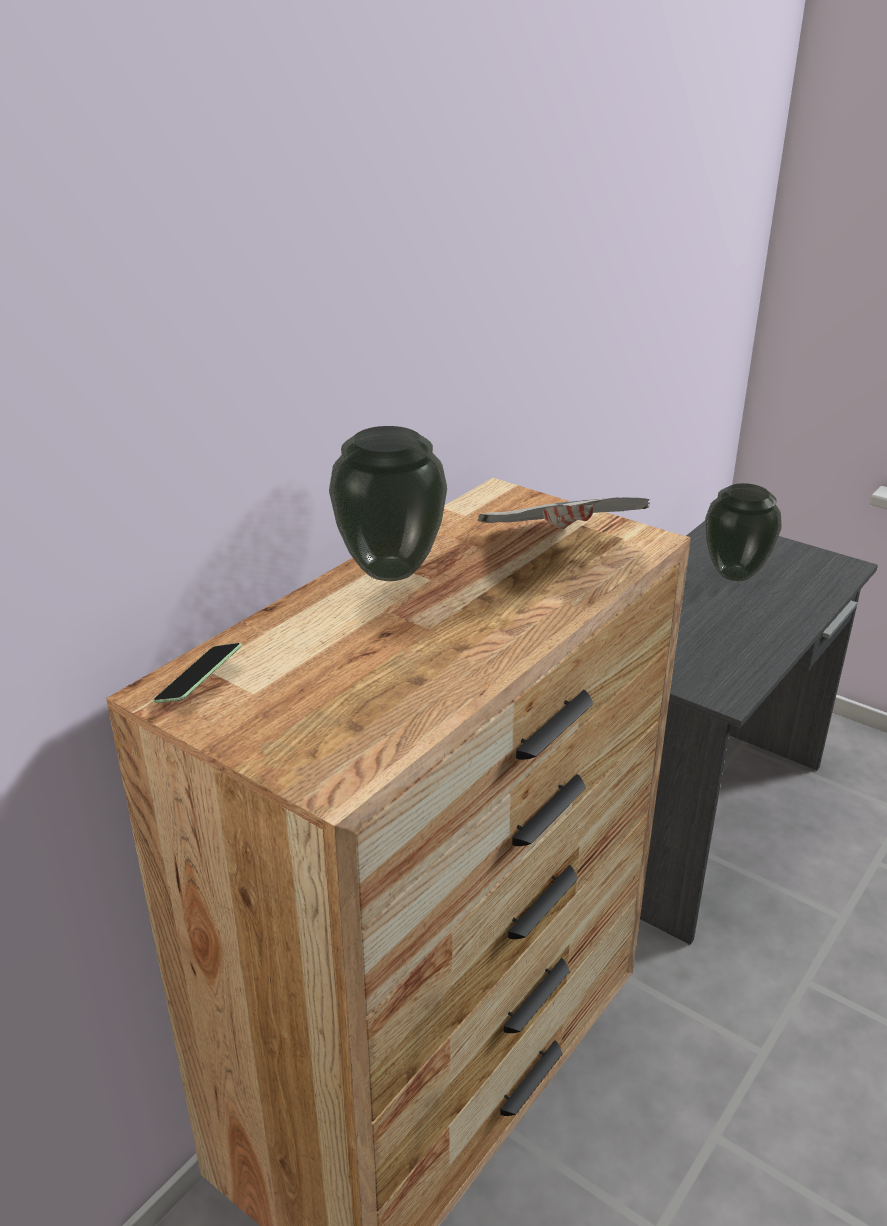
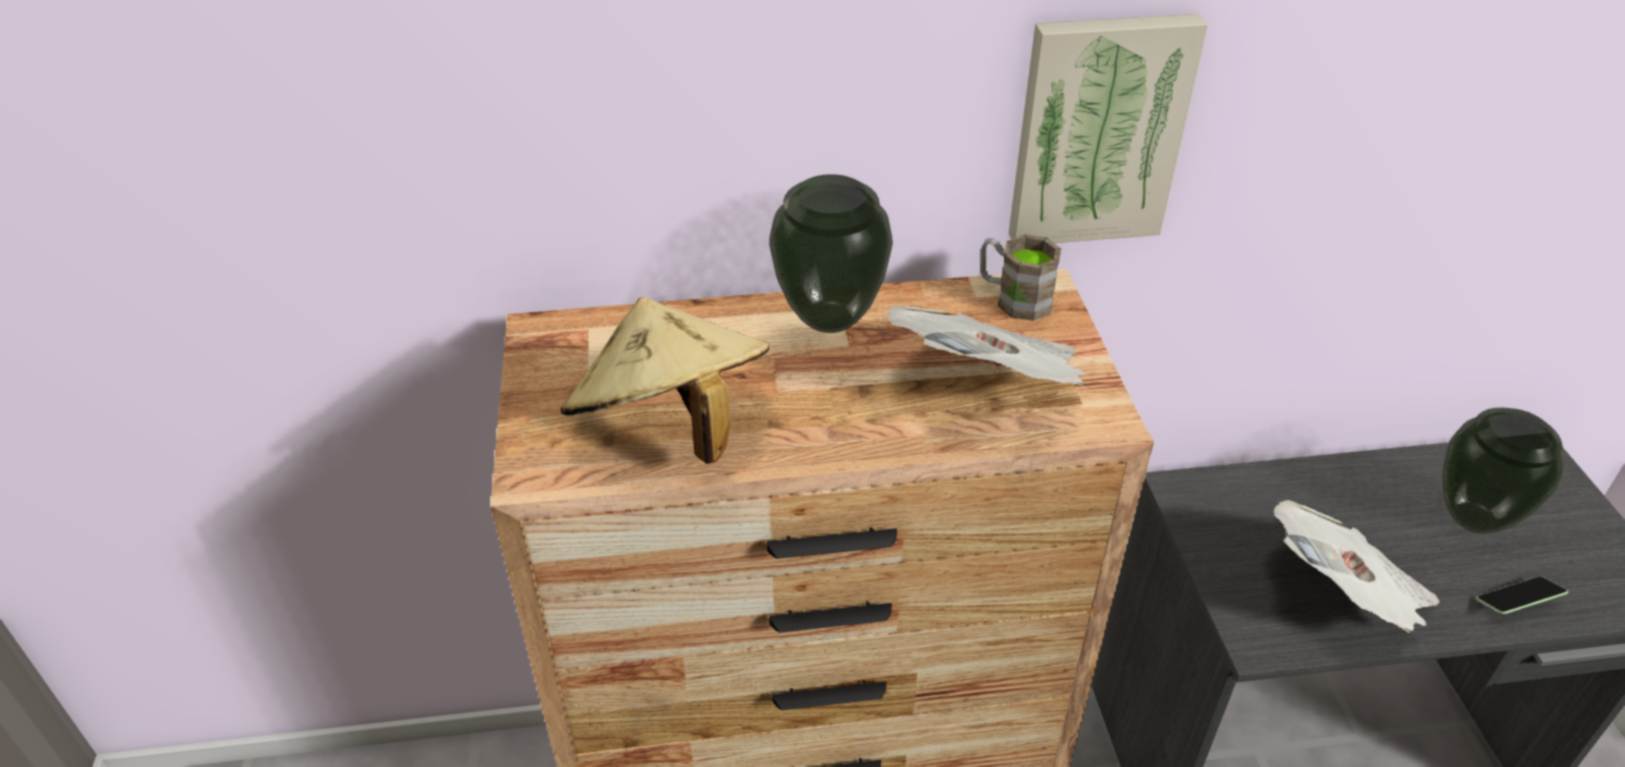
camera: 45 degrees right, 10 degrees up
(200, 684) = (568, 339): phone -> phone (1517, 602)
(393, 691) = (671, 429): none -> beige hat
(490, 349) = (1098, 129): none -> picture
(490, 505) = (1013, 298): none -> brown mug
(733, 647) = (1345, 596): none -> newspaper

